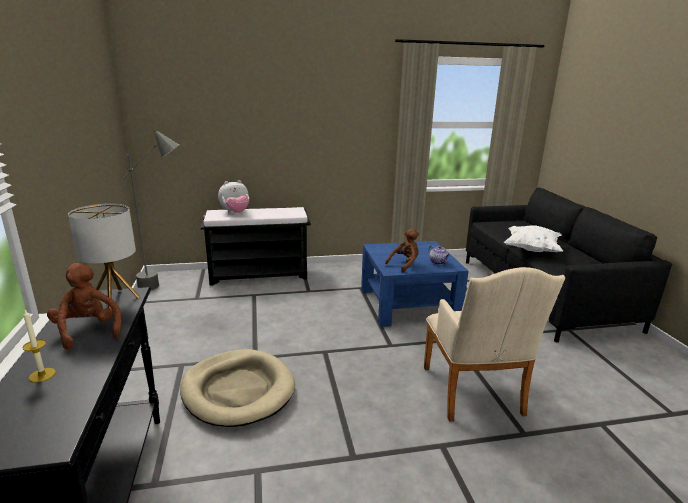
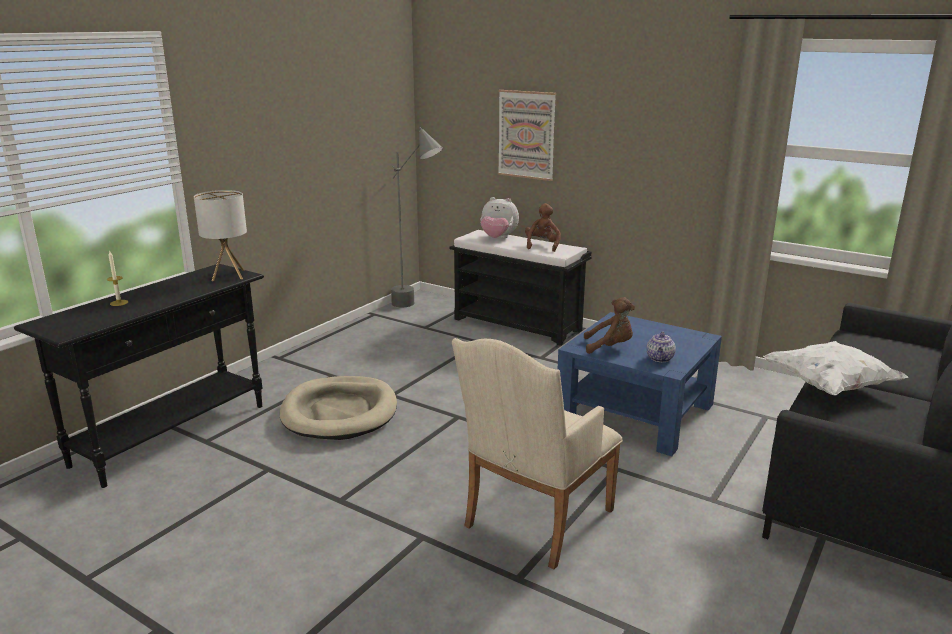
camera: 45 degrees right, 0 degrees up
(88, 331) = (179, 289): brown plush toy -> brown plush toy (542, 246)
(242, 129) = (526, 135): none -> picture

